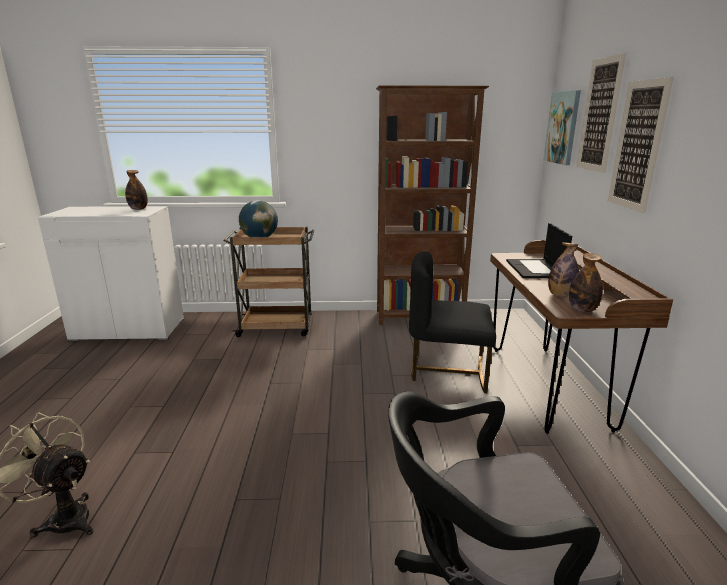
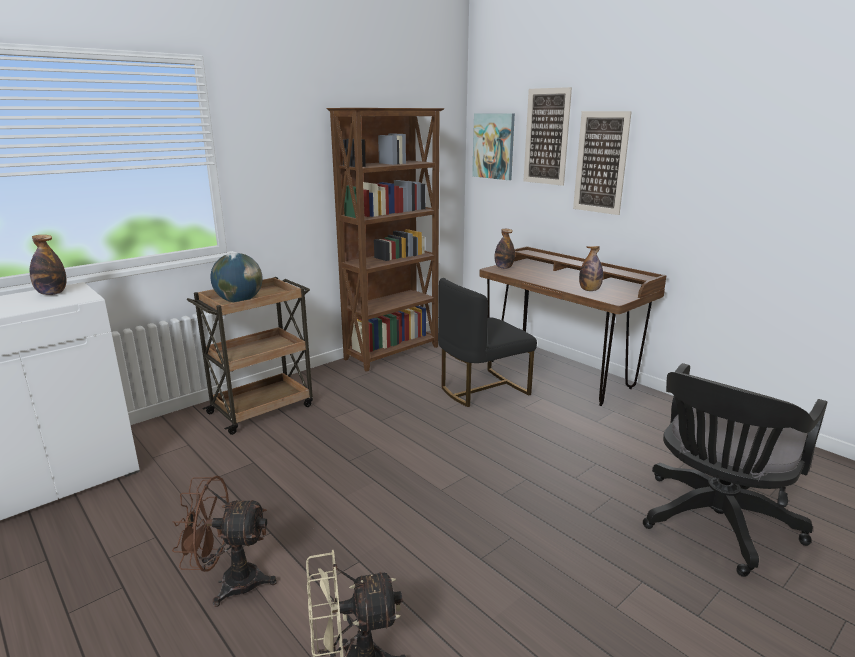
camera: 40 degrees left, 0 degrees up
(105, 423) = (230, 582): none -> brown fan
(535, 269) = (536, 275): laptop -> none
(582, 310) = (620, 296): bottle -> bottle (503, 267)

